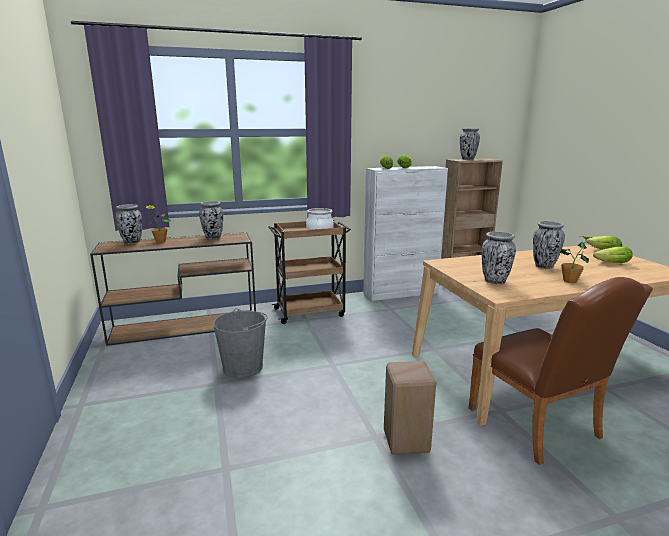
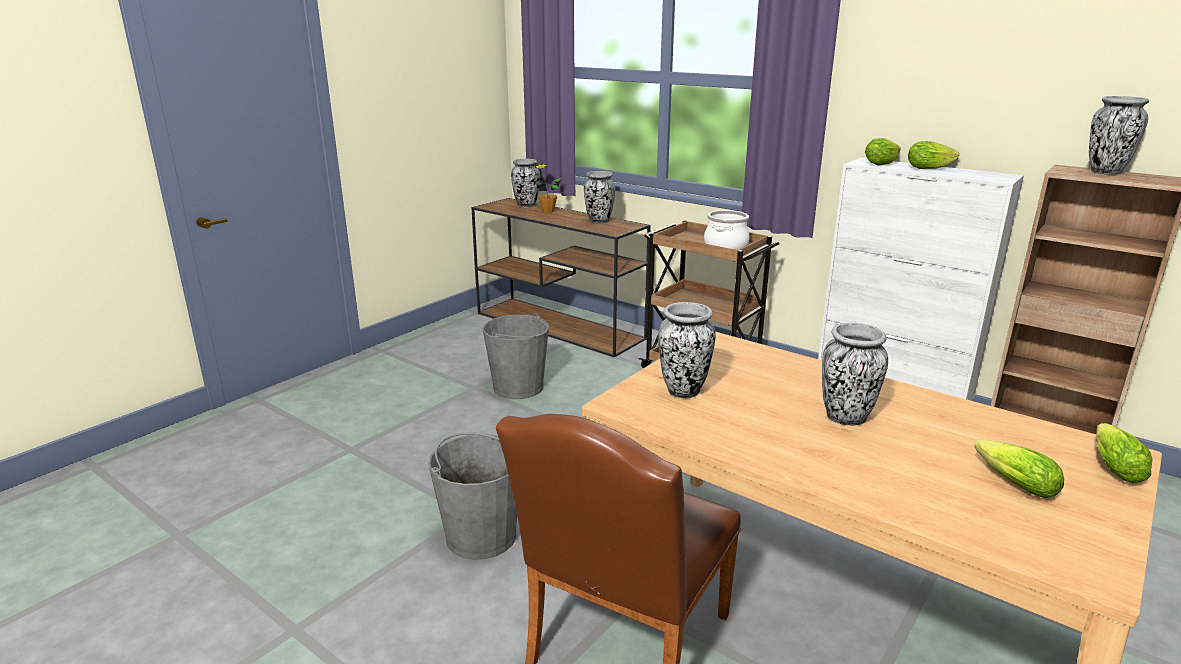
camera: 55 degrees right, 5 degrees up
(405, 440) = (481, 535): beige stool -> grey bucket
(570, 281) = (788, 450): potted plant -> none

